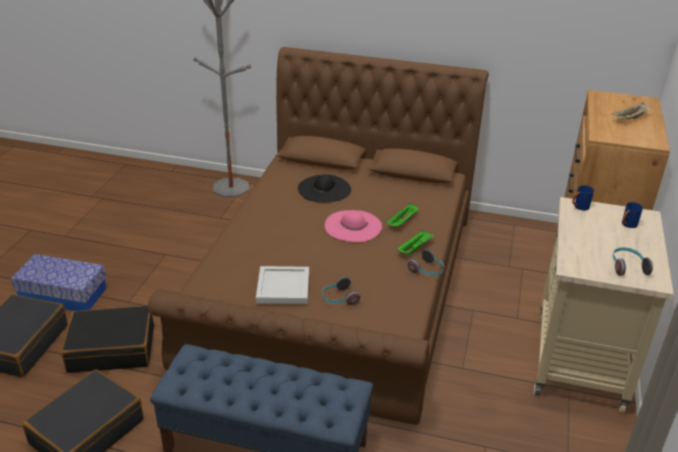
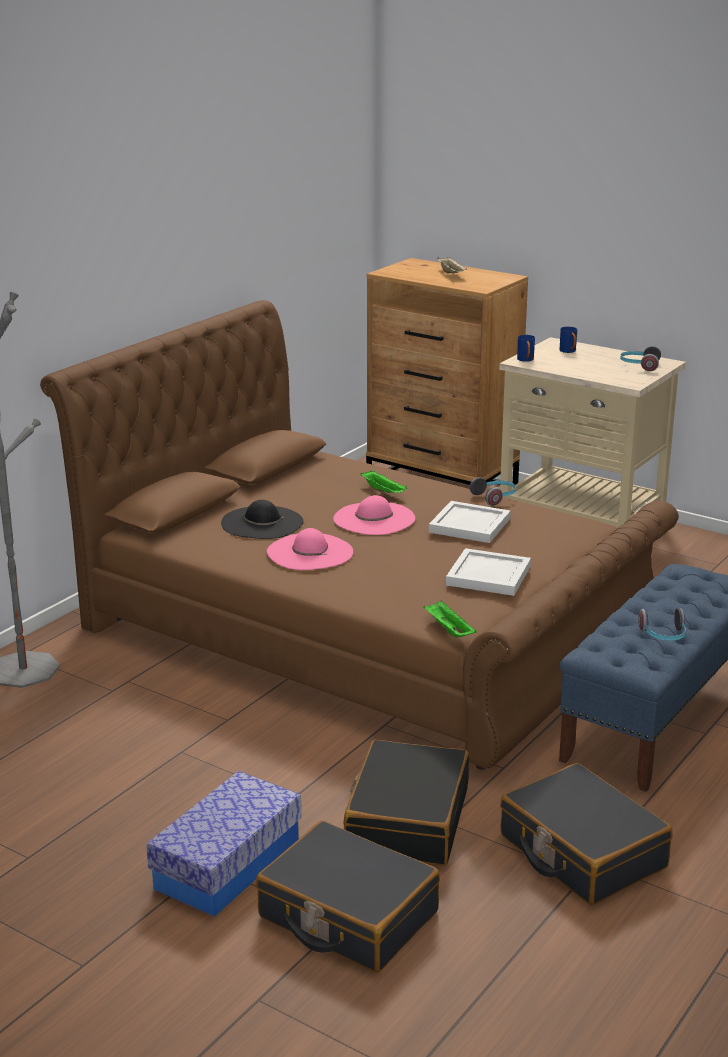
camera: 70 degrees left, 10 degrees down
(288, 213) = (309, 552): none -> pink hat
(339, 299) = (526, 550): headphones -> headphones (663, 636)
(366, 266) = (468, 525): none -> white tray
(415, 248) = (446, 495): green tray -> green tray (448, 630)

